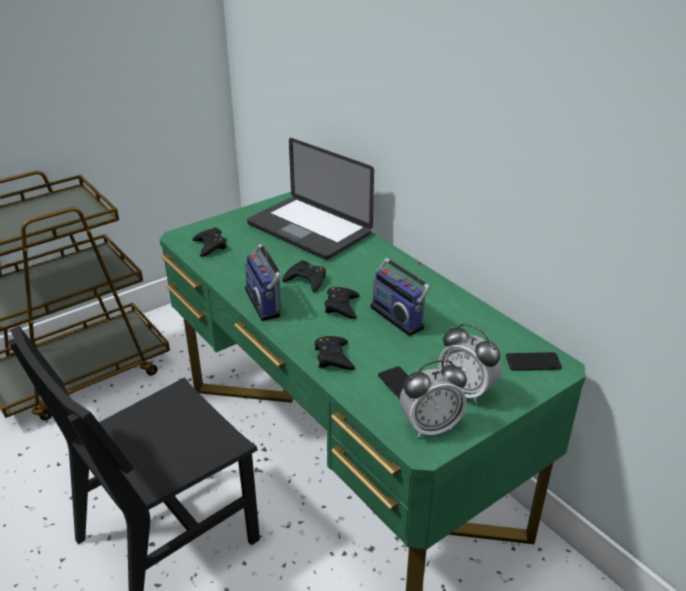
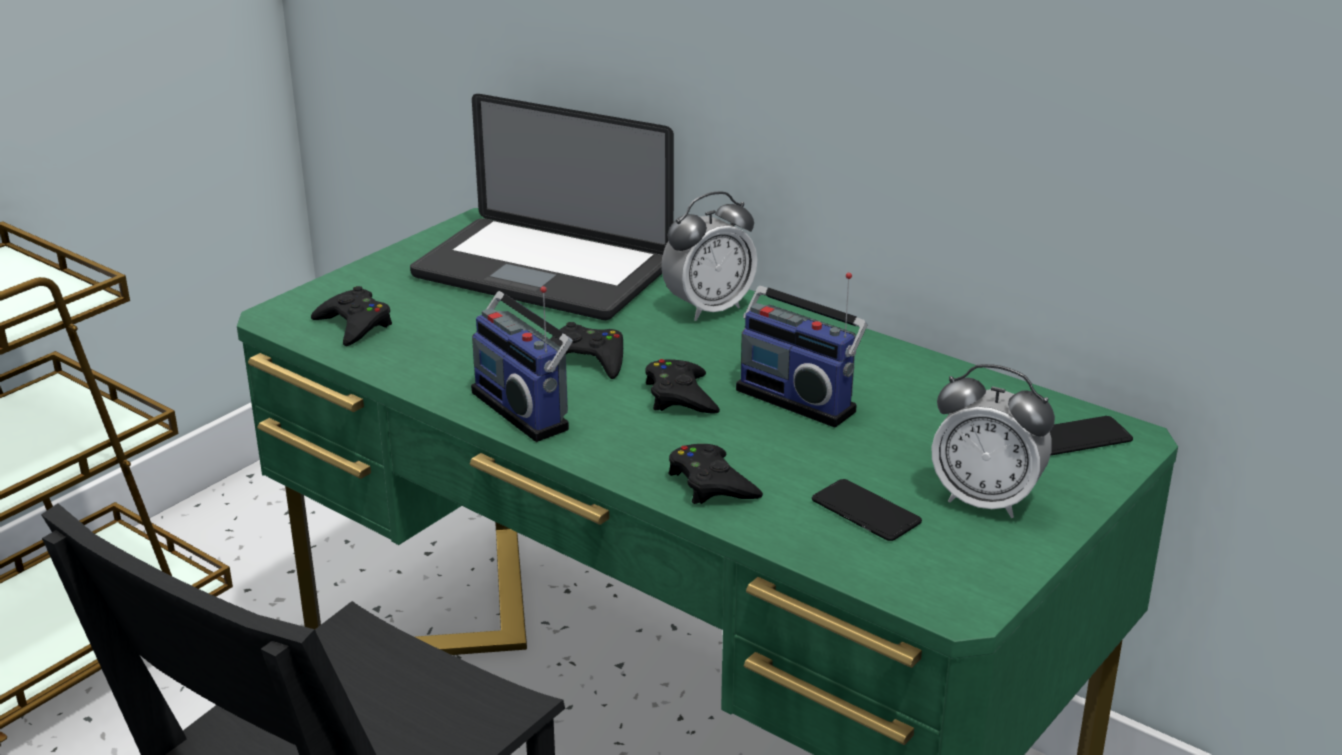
camera: 15 degrees left, 5 degrees down
(430, 426) = (952, 568): alarm clock -> alarm clock (708, 308)

